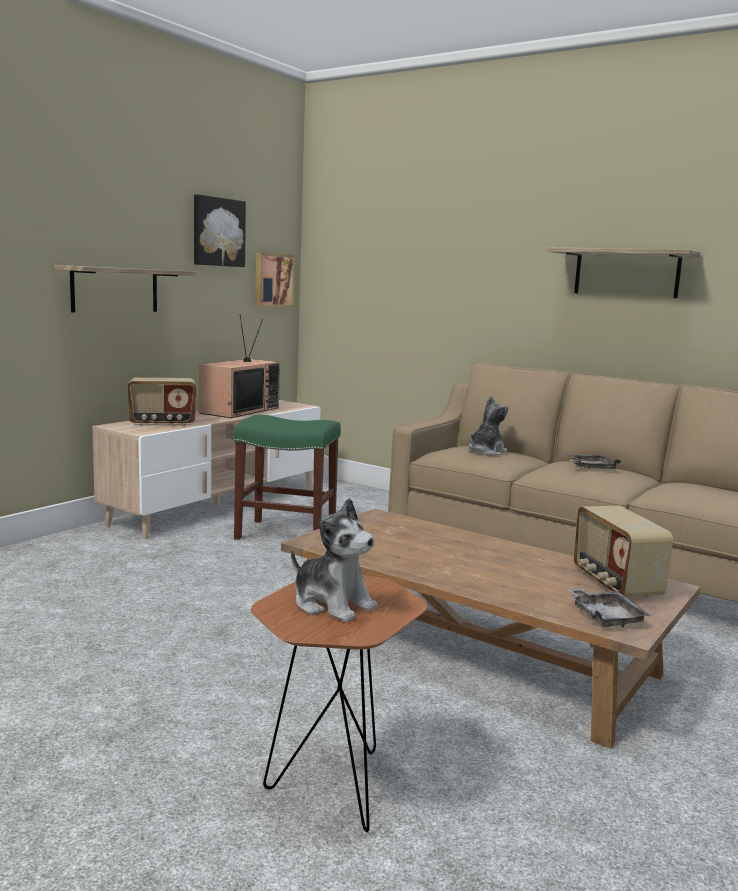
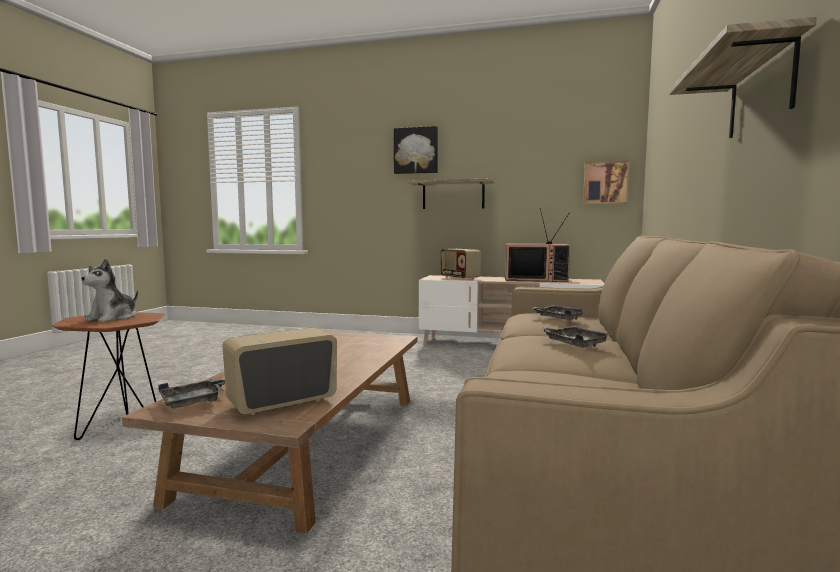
camera: 70 degrees right, 5 degrees down
(217, 232) = (542, 151): picture -> picture (416, 150)
(287, 534) = (483, 365): green stool -> none
(485, 452) = (558, 318): plush toy -> grey tray

